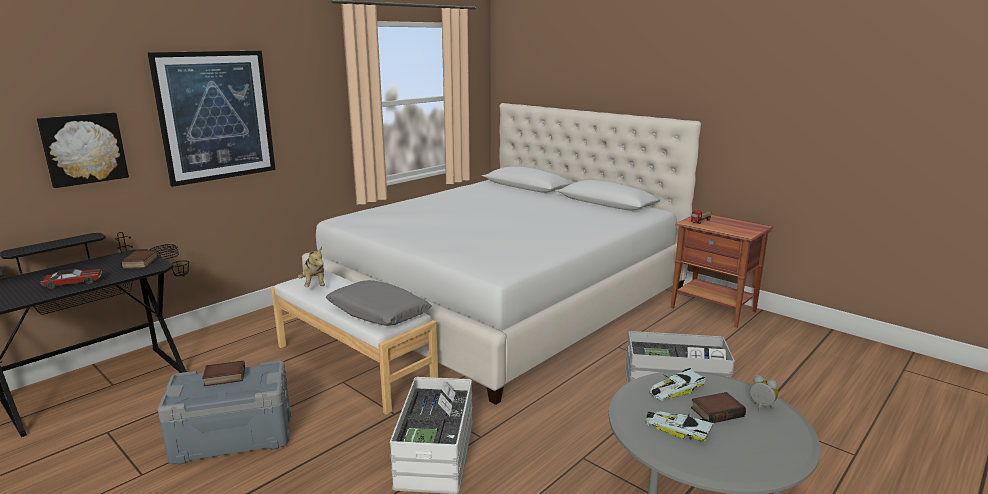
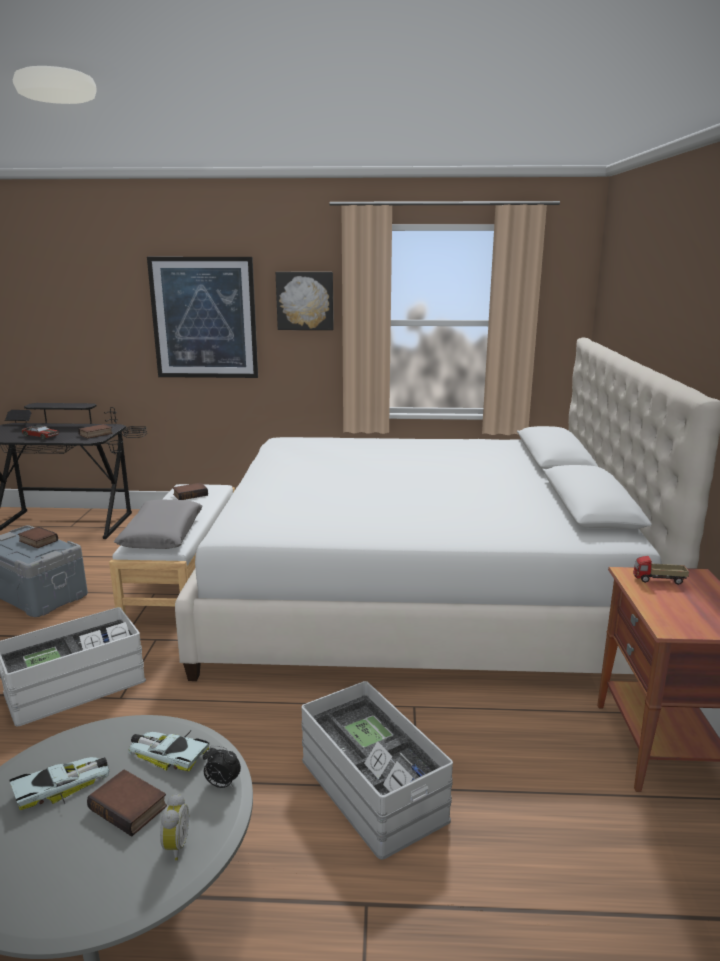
camera: 50 degrees right, 0 degrees up
(83, 149) = (95, 334): picture -> picture (305, 301)
(314, 285) = (190, 494): plush toy -> book
(677, 428) = (63, 786): toy car -> toy car turned 60 degrees clockwise
(718, 381) = (222, 784): none -> alarm clock

